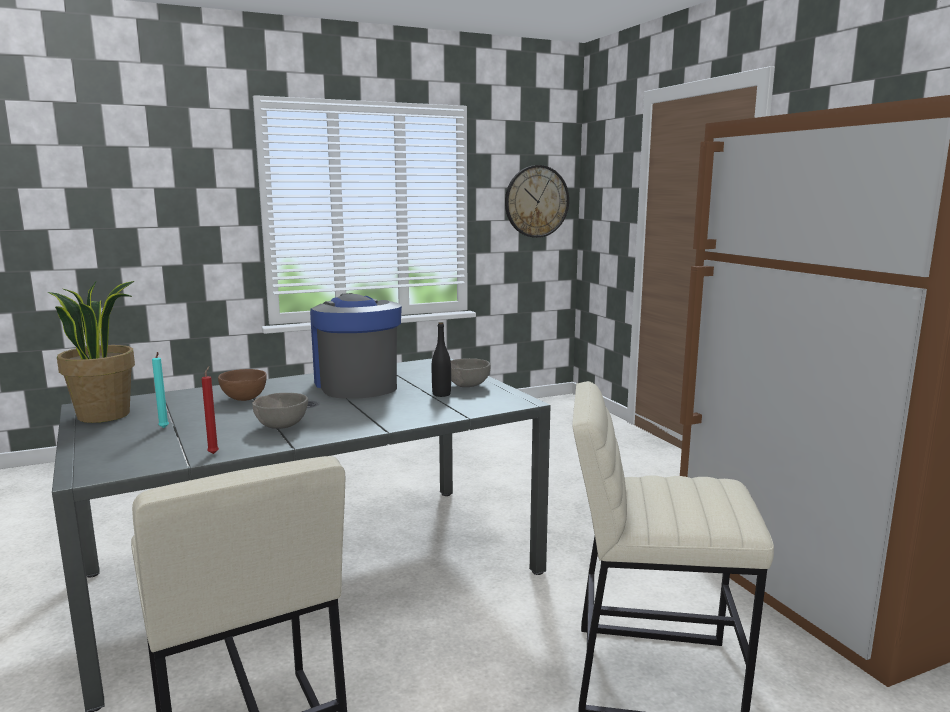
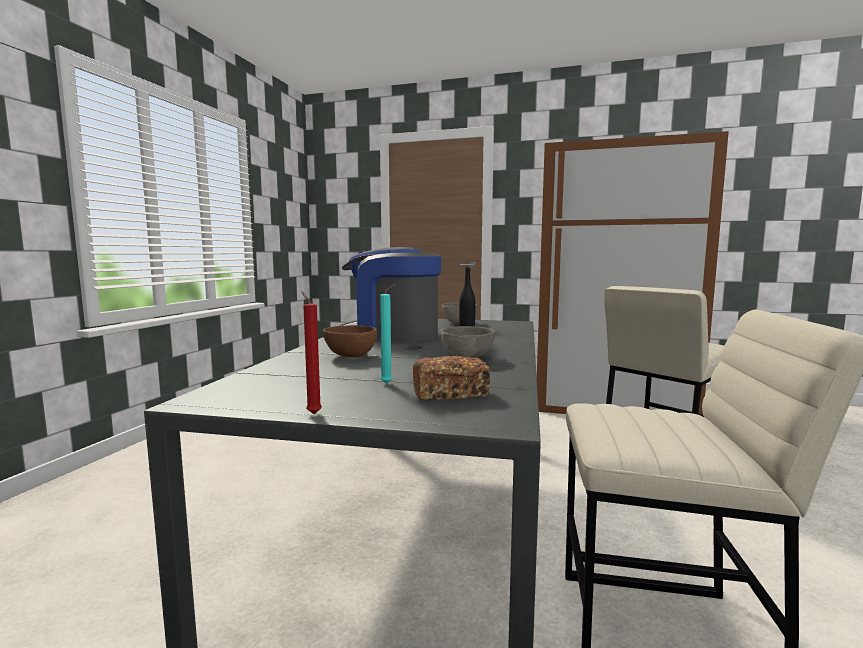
camera: 50 degrees left, 5 degrees down
(104, 415) = (267, 397): potted plant -> none
(149, 448) = (450, 394): none -> bread
(214, 453) = (508, 379): red candle -> red candle (312, 413)
(536, 201) = (289, 211): wall clock -> none

